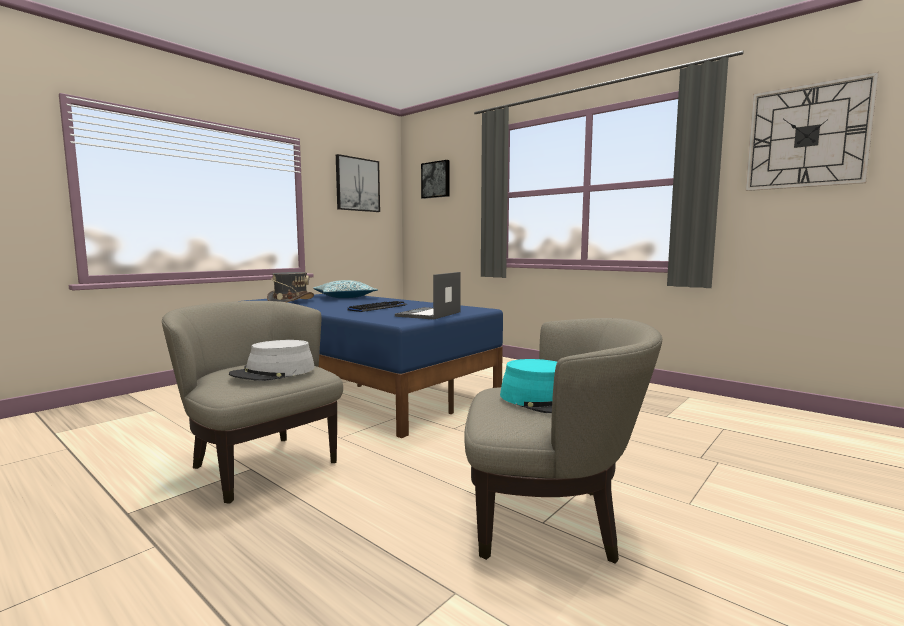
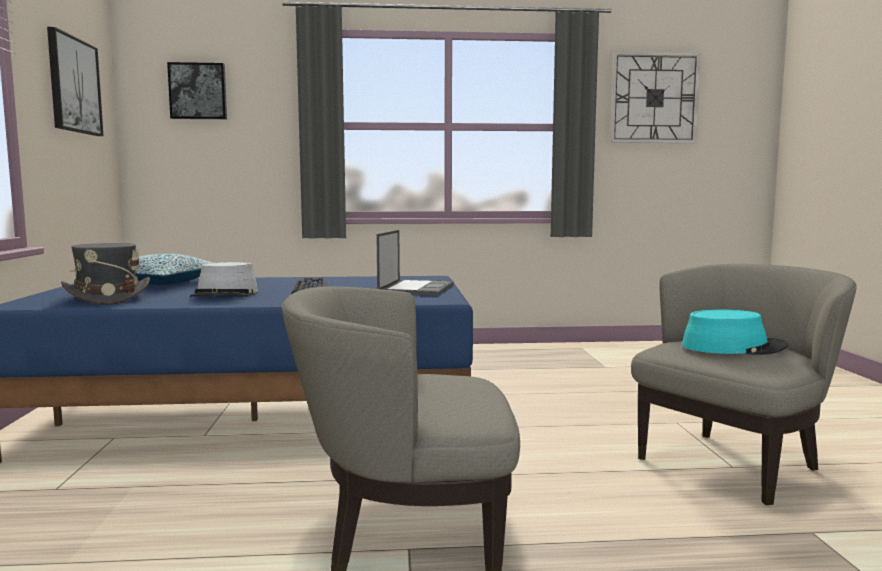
camera: 45 degrees left, 0 degrees up
(274, 372) = (445, 387): grey hat -> grey hat (225, 294)
(428, 314) = (416, 289): laptop -> laptop turned 150 degrees counterclockwise

